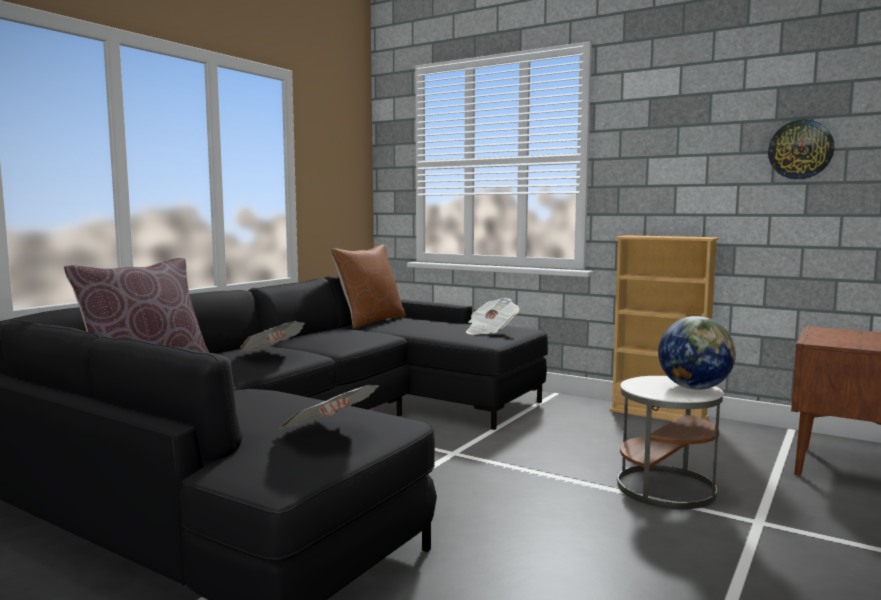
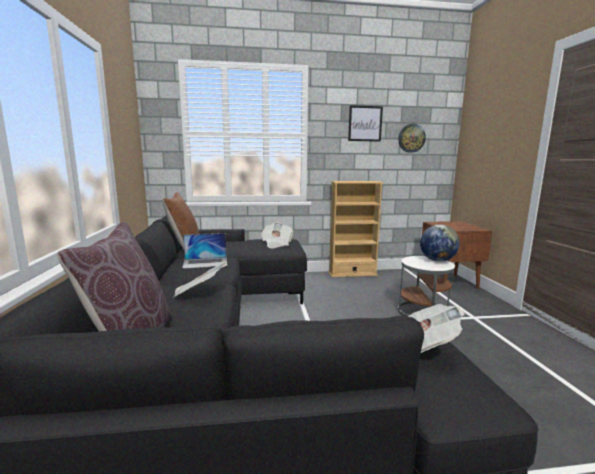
camera: 40 degrees left, 5 degrees up
(348, 334) = (205, 262): none -> laptop
(695, 128) = (365, 123): none -> picture

